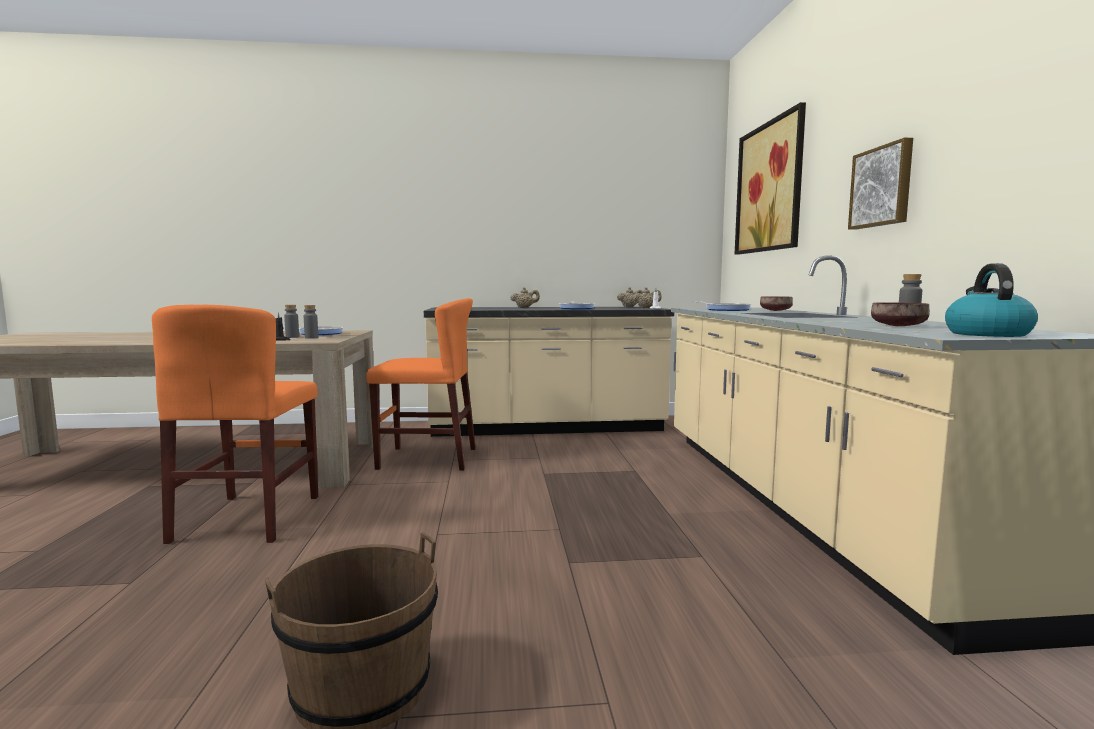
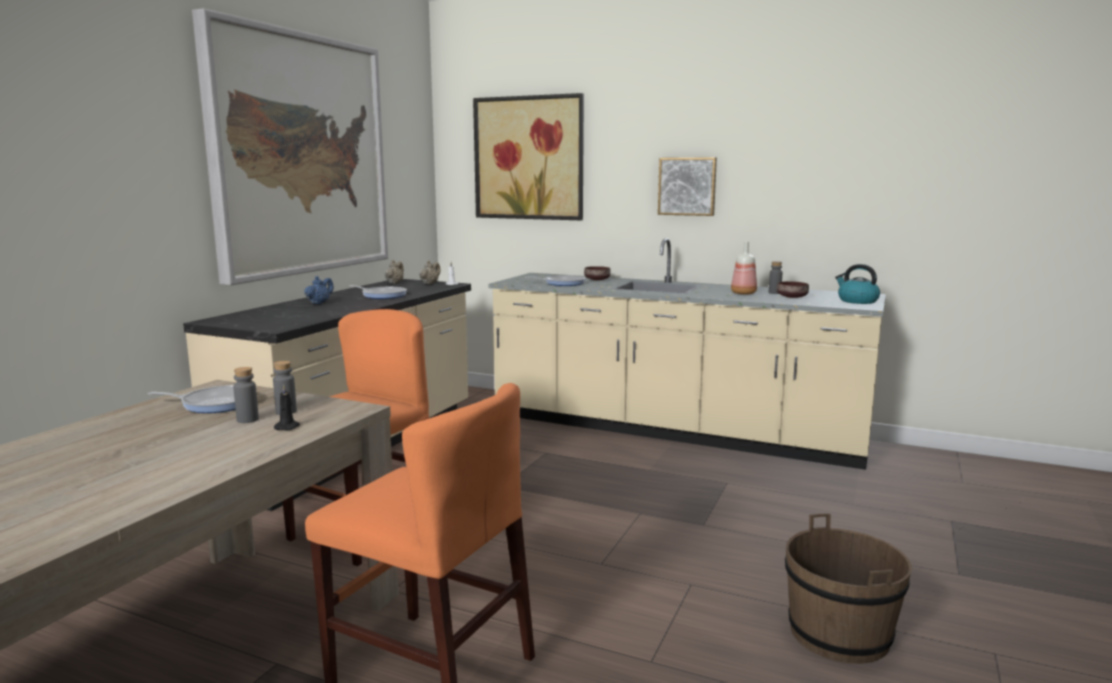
camera: 60 degrees left, 5 degrees up
(525, 307) = (319, 303): beige teapot -> blue teapot
(551, 201) = (301, 155): none -> picture
(855, 321) = (743, 293): none -> bottle

